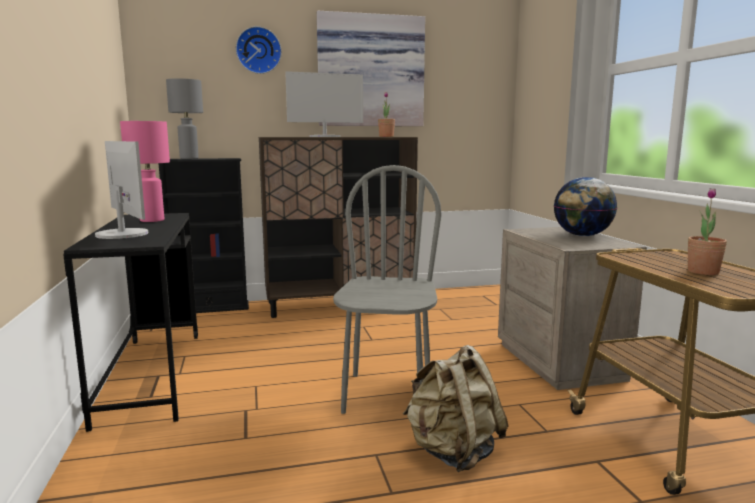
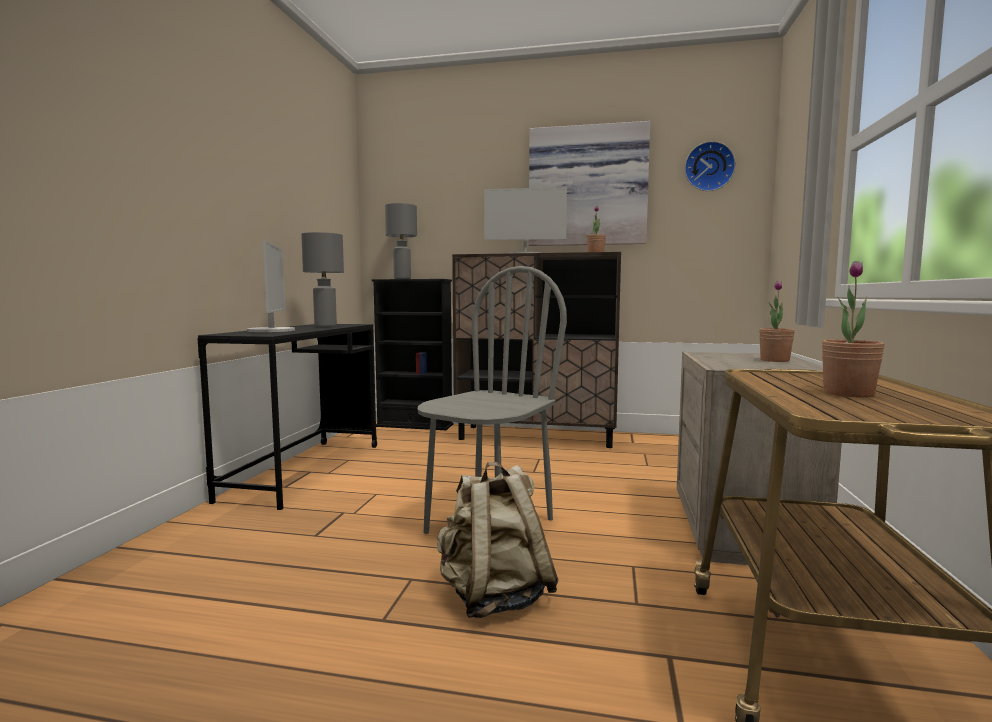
camera: 25 degrees right, 5 degrees down
(152, 220) = (326, 326): pink table lamp -> grey table lamp
(258, 50) = (473, 174): wall clock -> wall clock (709, 167)
(582, 235) = (774, 360): globe -> potted plant

